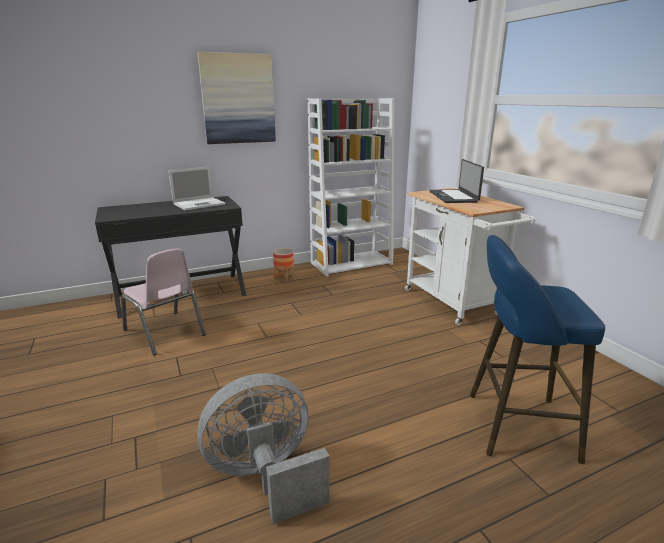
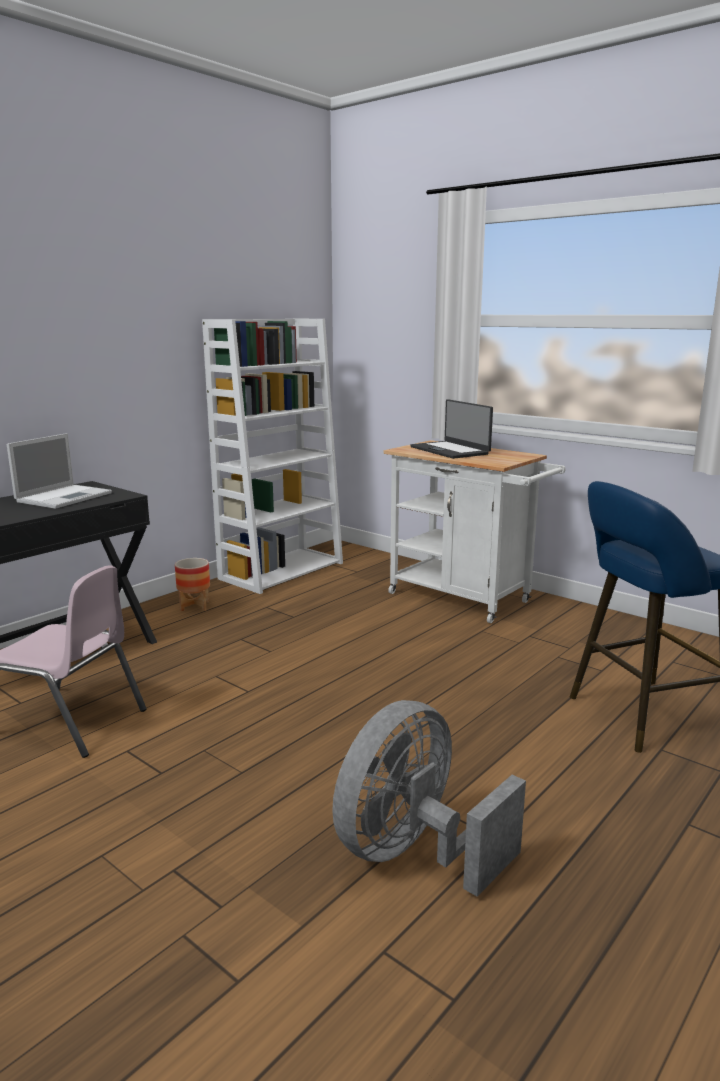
camera: 25 degrees left, 5 degrees down
(238, 99) = (101, 321): picture -> none

